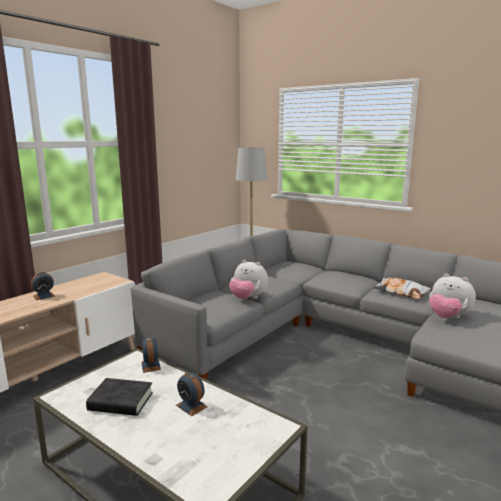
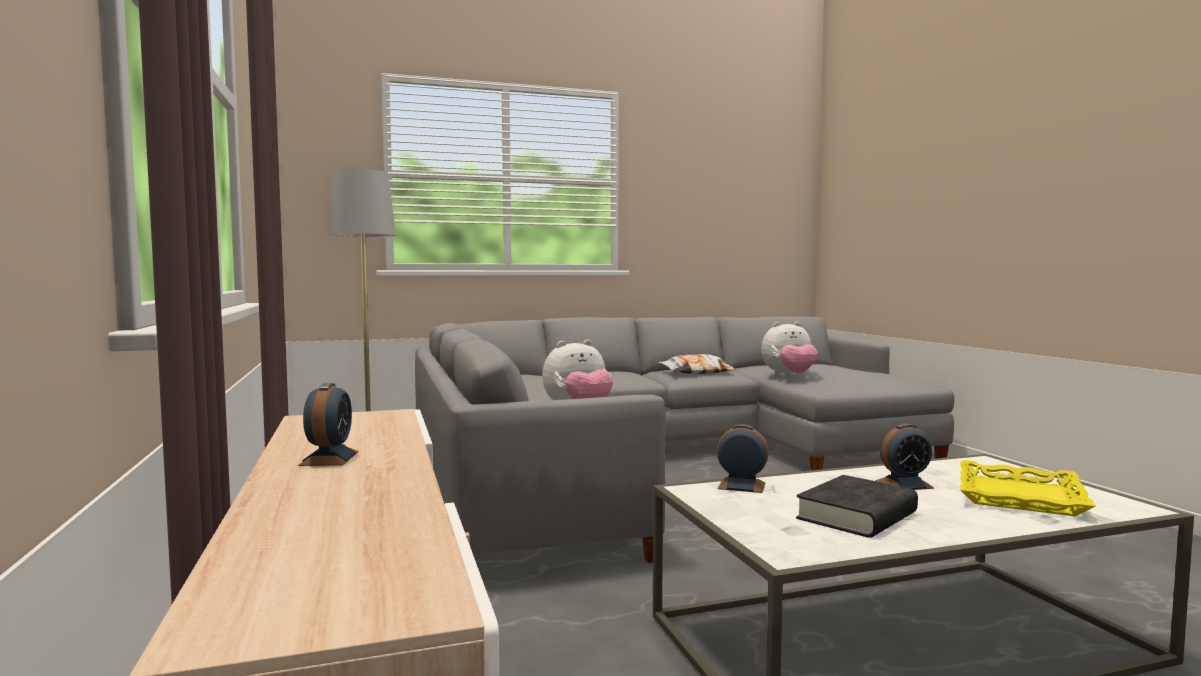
camera: 55 degrees left, 10 degrees down
(197, 447) = (1021, 497): none -> yellow tray

